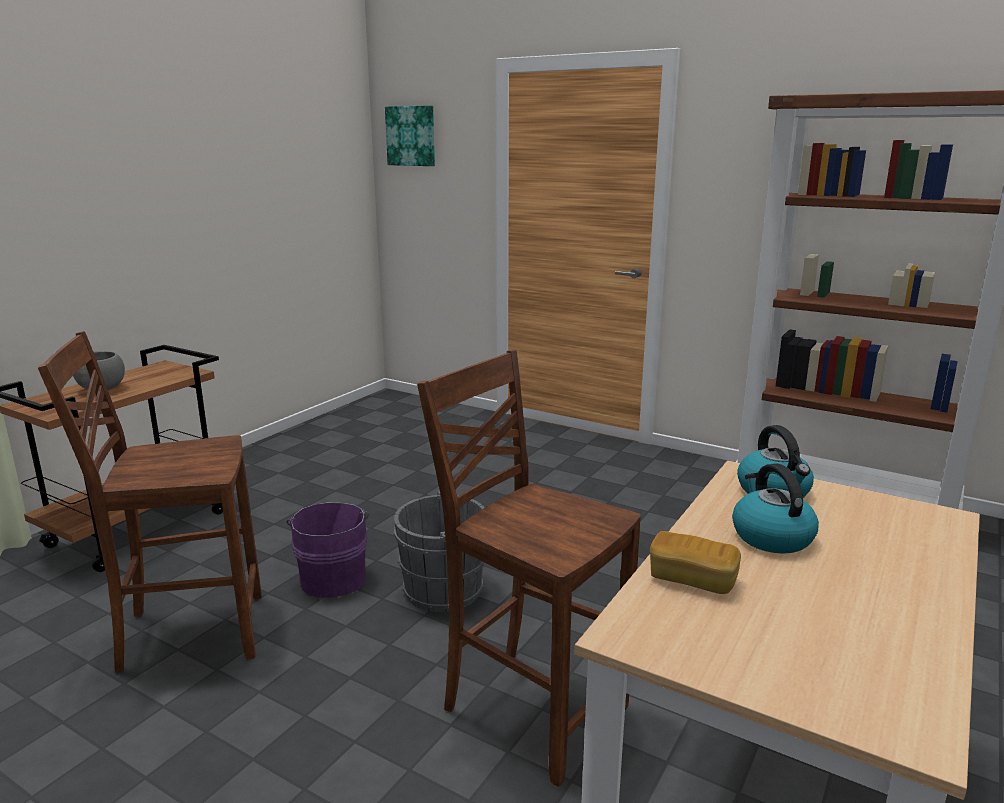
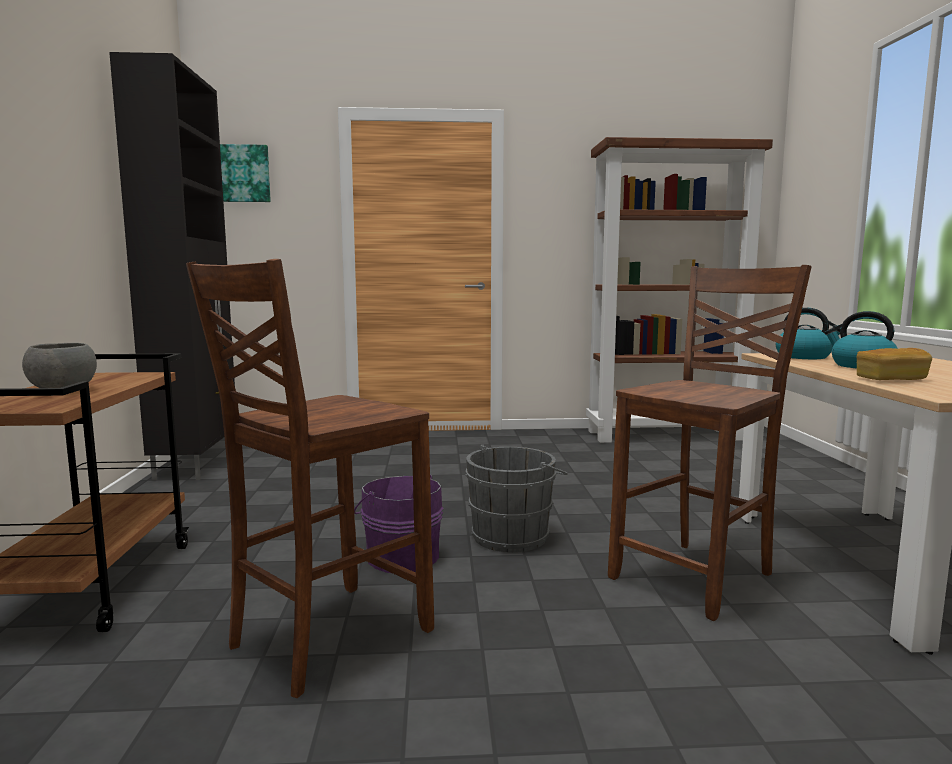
camera: 35 degrees left, 10 degrees down
(334, 424) = (197, 463): none -> black cabinet
(531, 708) = (697, 577): brown chair -> brown chair turned 135 degrees clockwise

